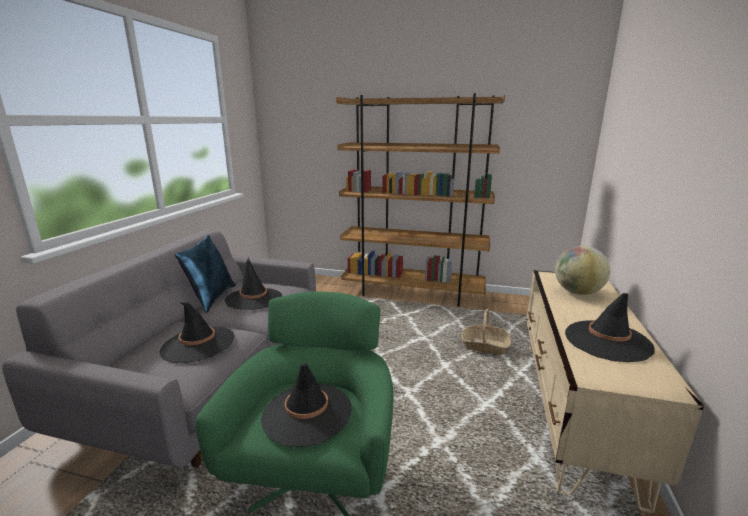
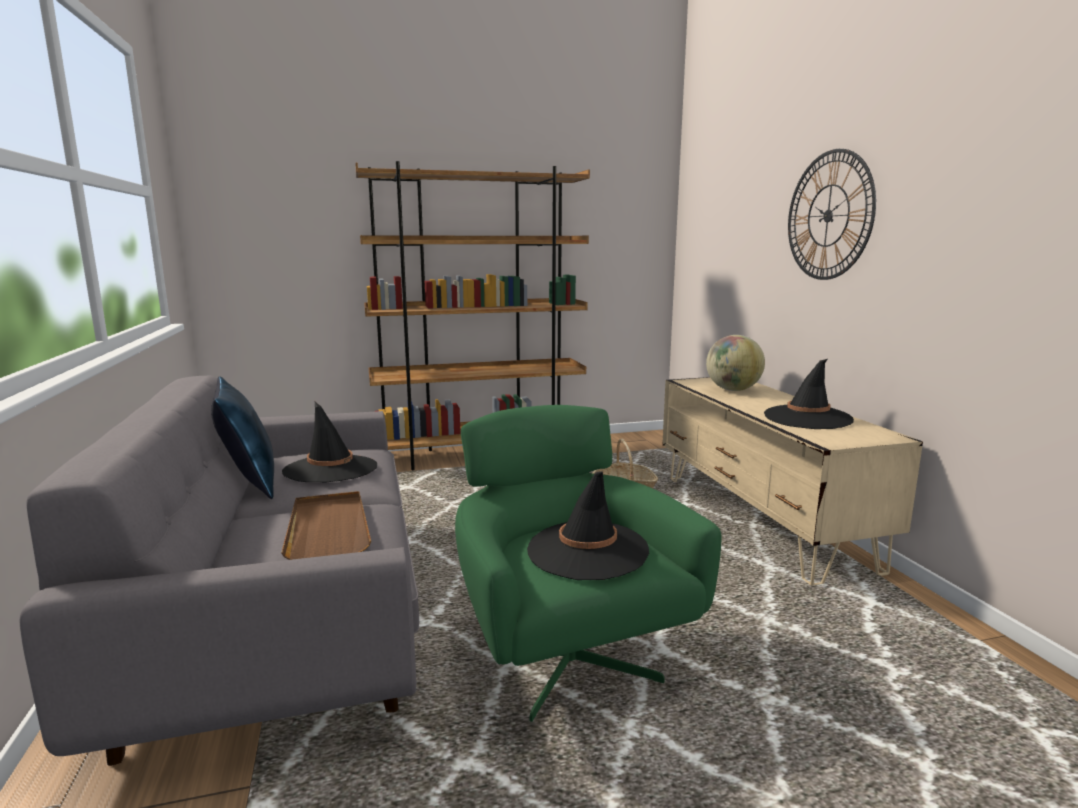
camera: 30 degrees left, 5 degrees down
(198, 344) = (328, 529): black hat -> brown tray
(684, 147) = (828, 216): none -> wall clock

